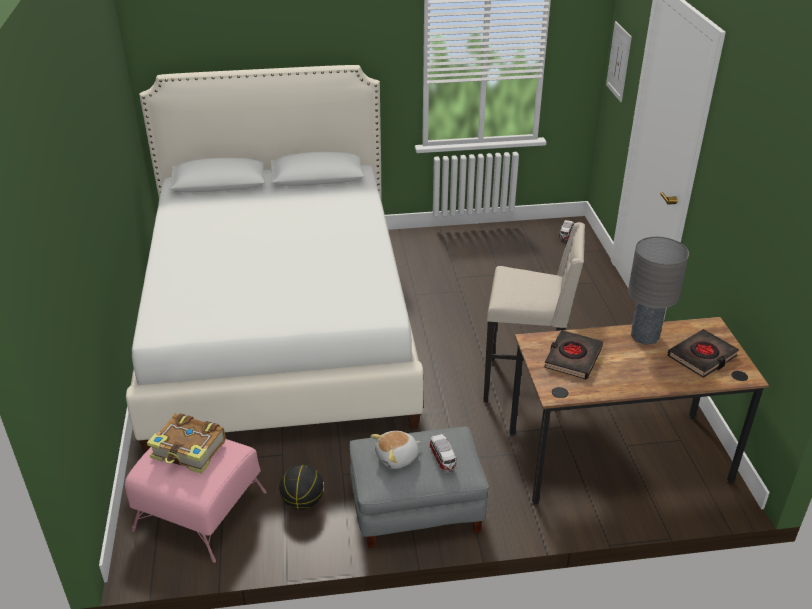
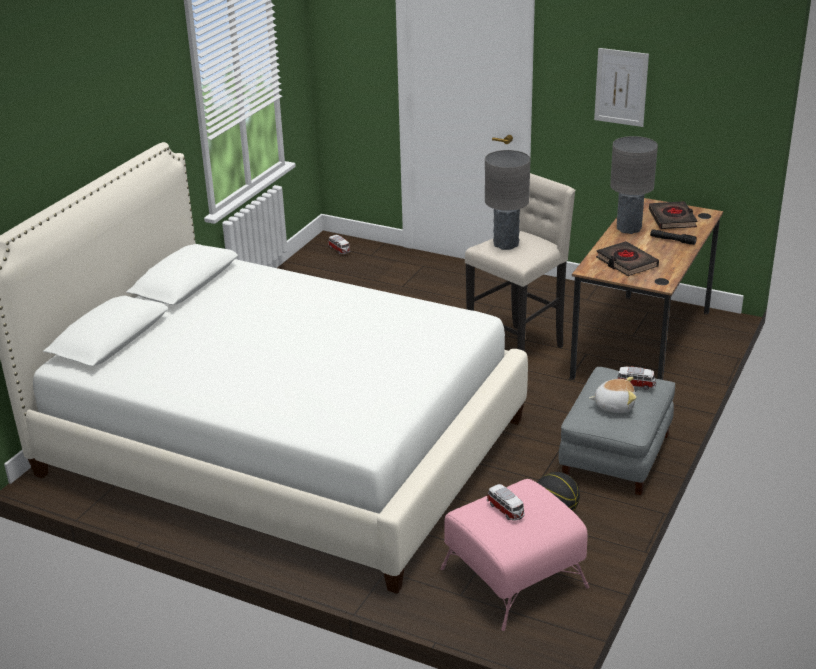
camera: 55 degrees left, 5 degrees down
(189, 451) = (506, 510): book -> toy car
(397, 457) = (614, 405): plush toy -> plush toy turned 90 degrees counterclockwise
(522, 280) = (506, 244): none -> grey table lamp
(619, 61) = (343, 53): picture -> picture (621, 87)
(654, 372) = (672, 240): none -> black flashlight

